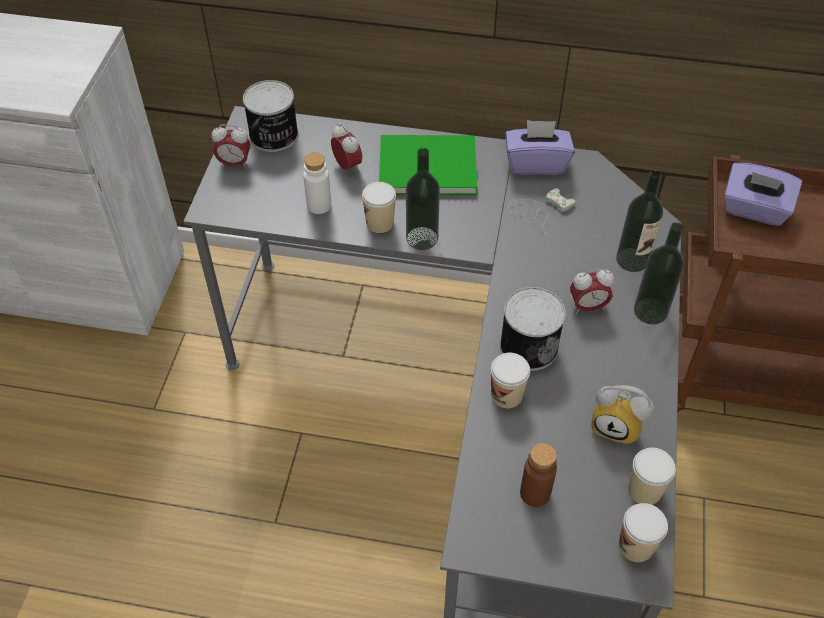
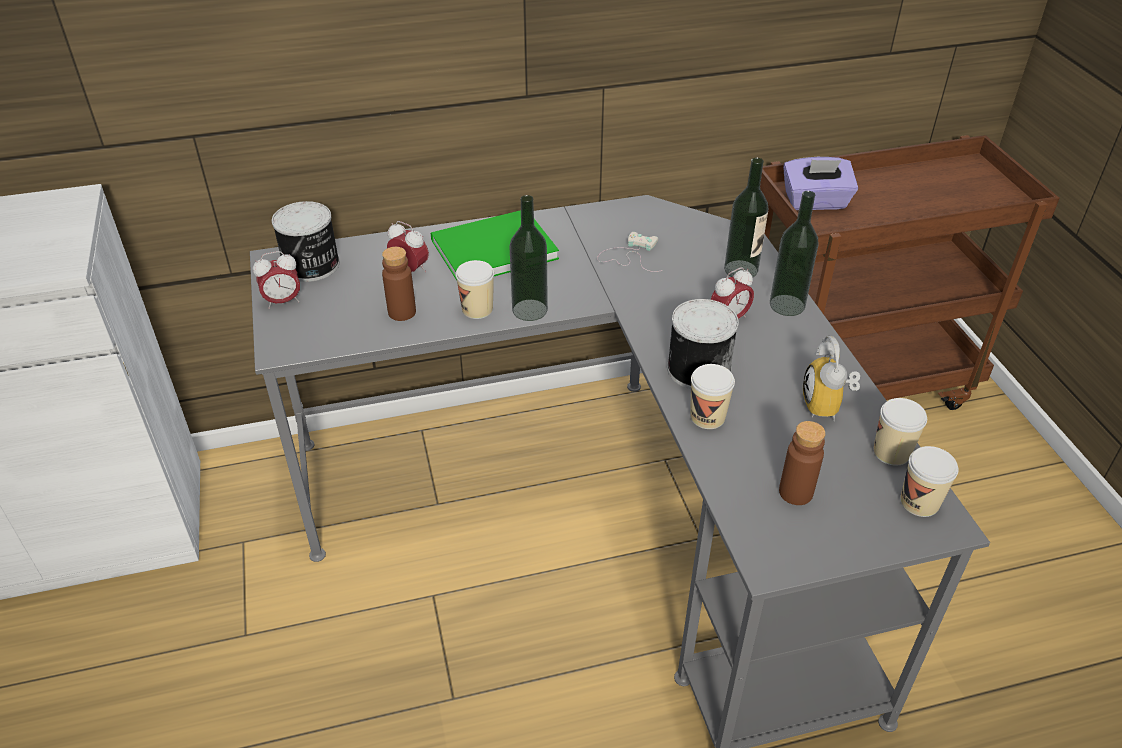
camera: 25 degrees left, 10 degrees down
(319, 205) = (402, 312): white bottle -> brown bottle
(536, 163) = (598, 219): purple tissue box -> none
(618, 425) = (828, 407): alarm clock -> alarm clock turned 90 degrees clockwise

